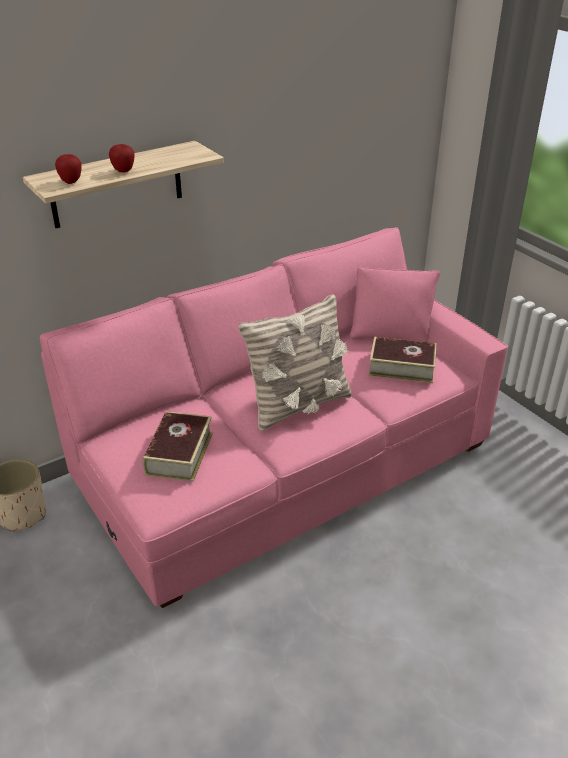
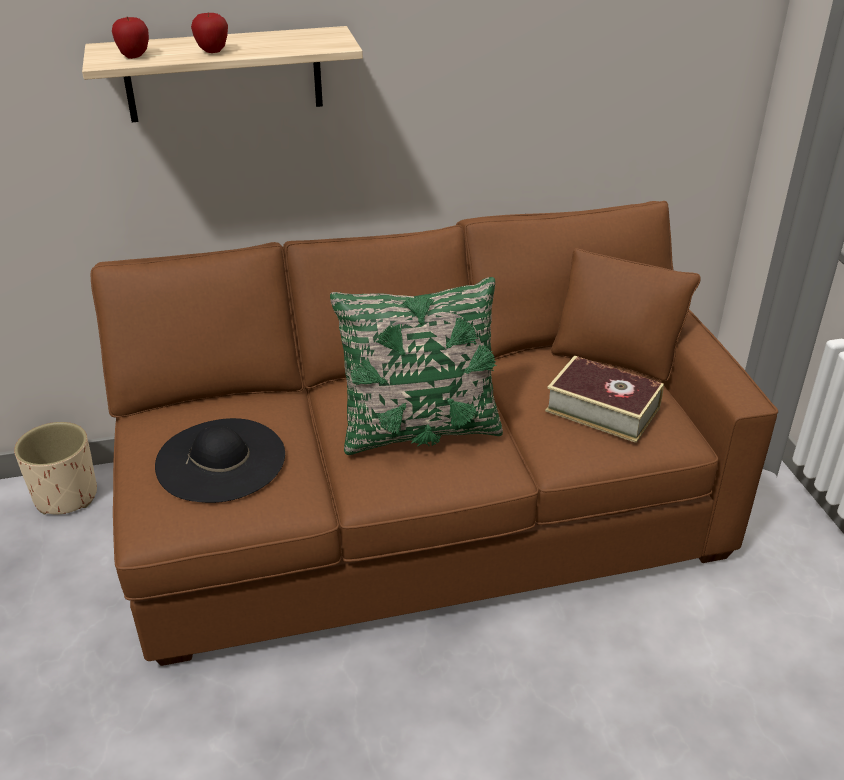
camera: 20 degrees right, 0 degrees up
(179, 453) = (221, 459): book -> black hat
(283, 463) = (422, 512): pink sofa -> brown sofa
(298, 406) = (420, 432): beige pillow -> green pillow

